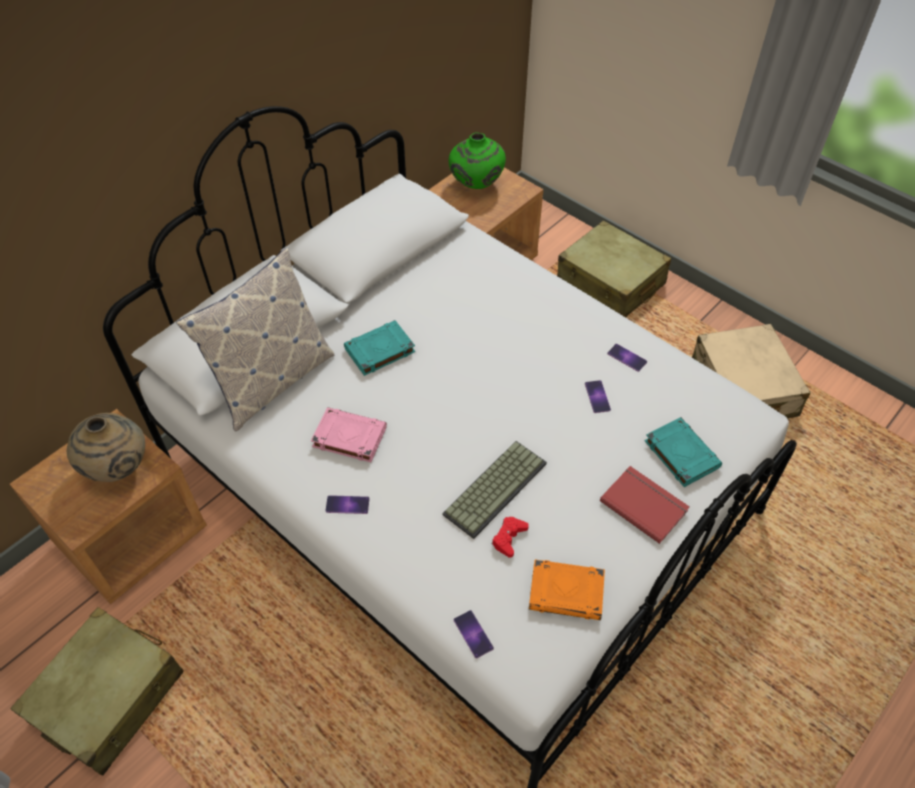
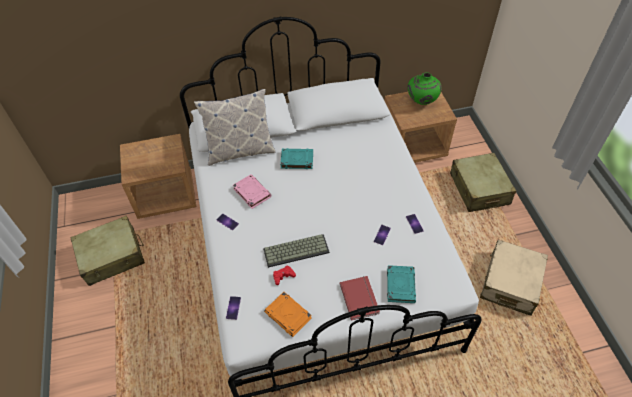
camera: 35 degrees right, 0 degrees up
(118, 468) = (162, 159): beige vase -> none

